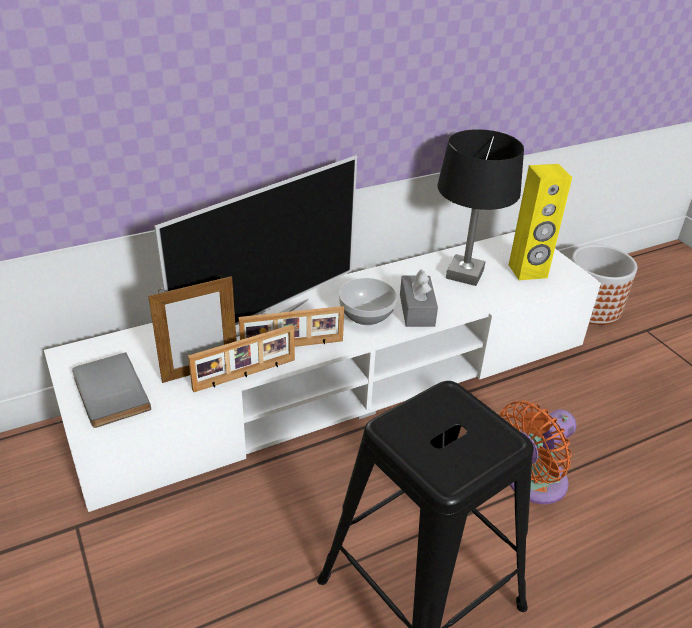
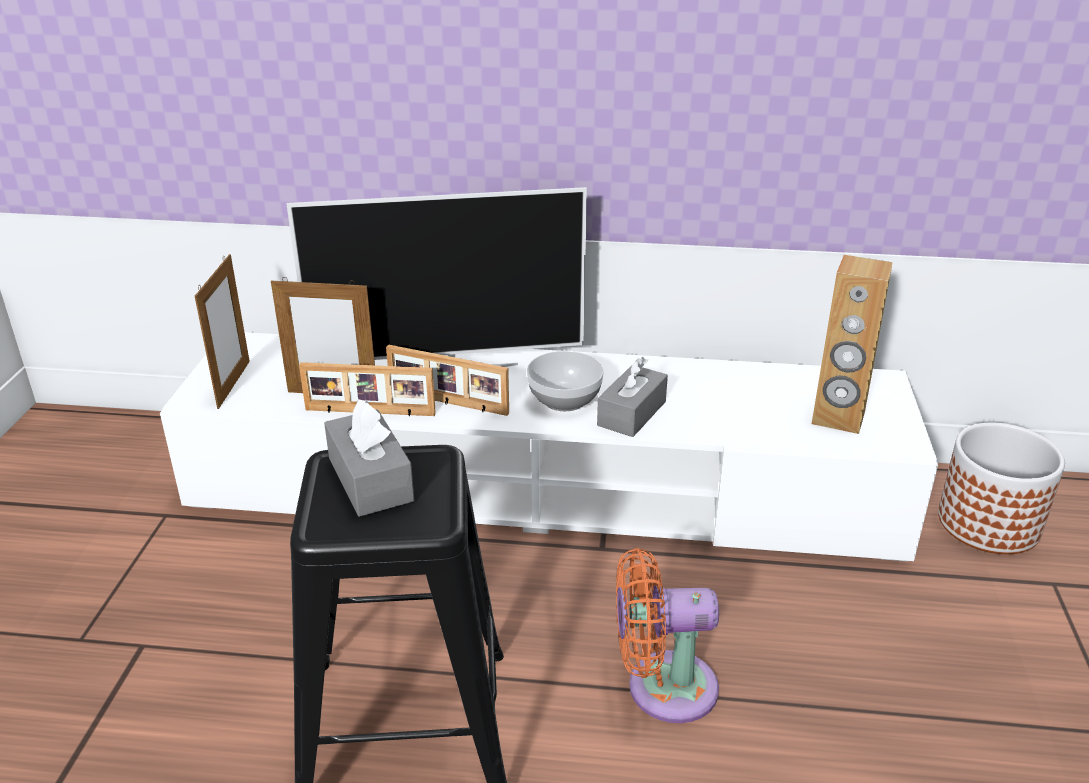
camera: 35 degrees right, 5 degrees down
(108, 393) = (233, 384): grey book -> picture frame
(432, 429) = (370, 479): none -> grey tissue box
(464, 274) = (742, 395): black table lamp -> none
(528, 271) = (838, 418): yellow speaker -> brown speaker

